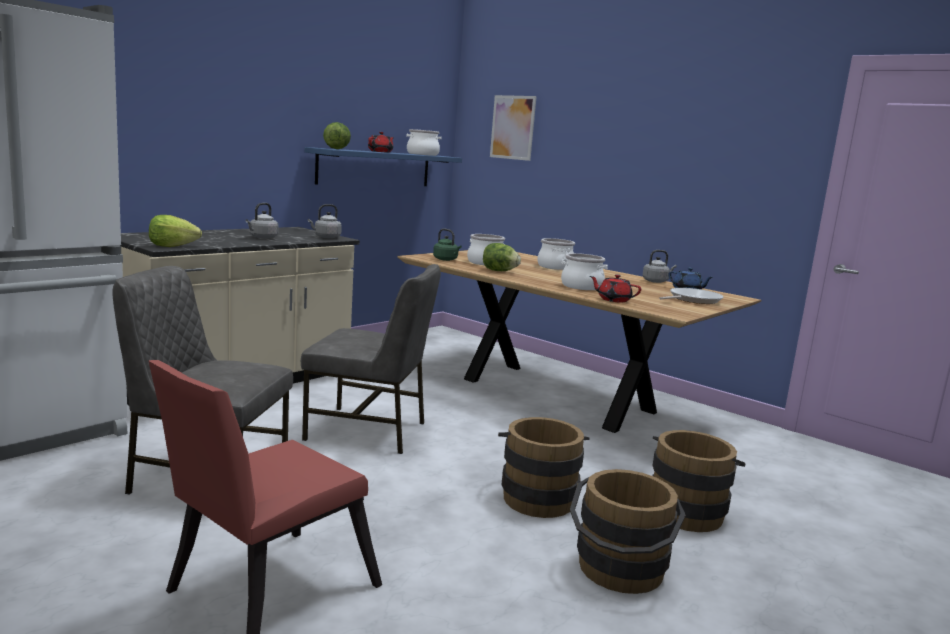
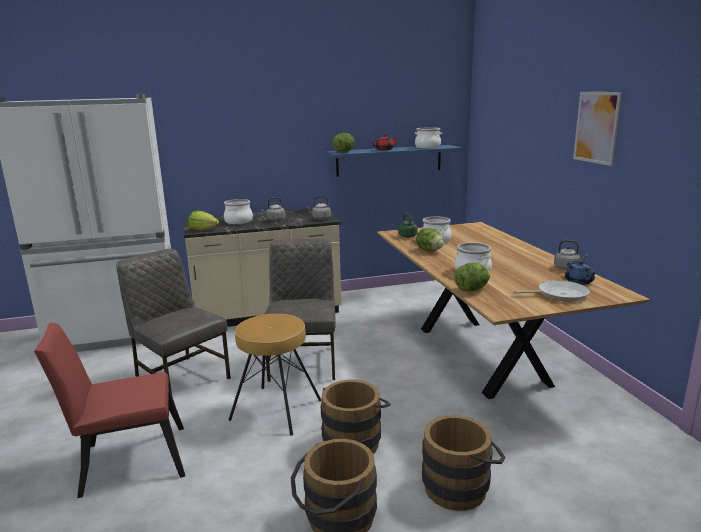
camera: 35 degrees right, 5 degrees up
(368, 431) = (304, 362): grey chair -> grey chair turned 135 degrees counterclockwise
(401, 485) = (276, 409): none -> brown stool
(512, 127) = (499, 120): picture -> picture (596, 127)
(554, 267) = (493, 246): cooking pot -> cooking pot (238, 221)
(613, 300) = (472, 289): red teapot -> lettuce

